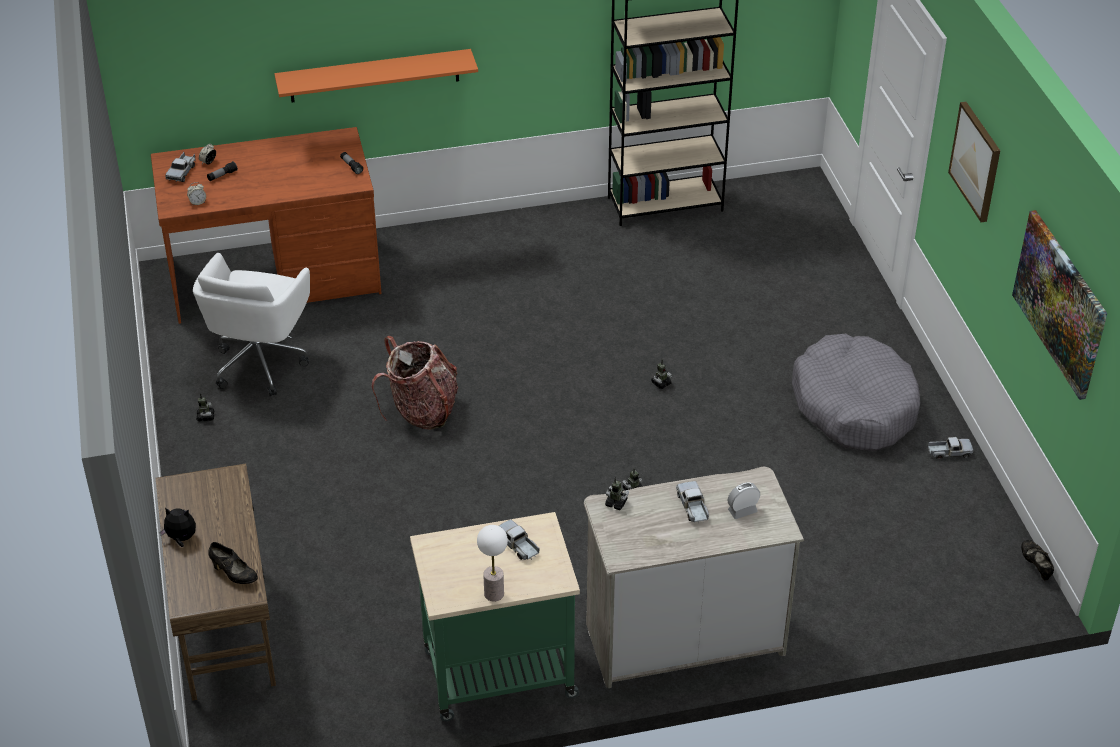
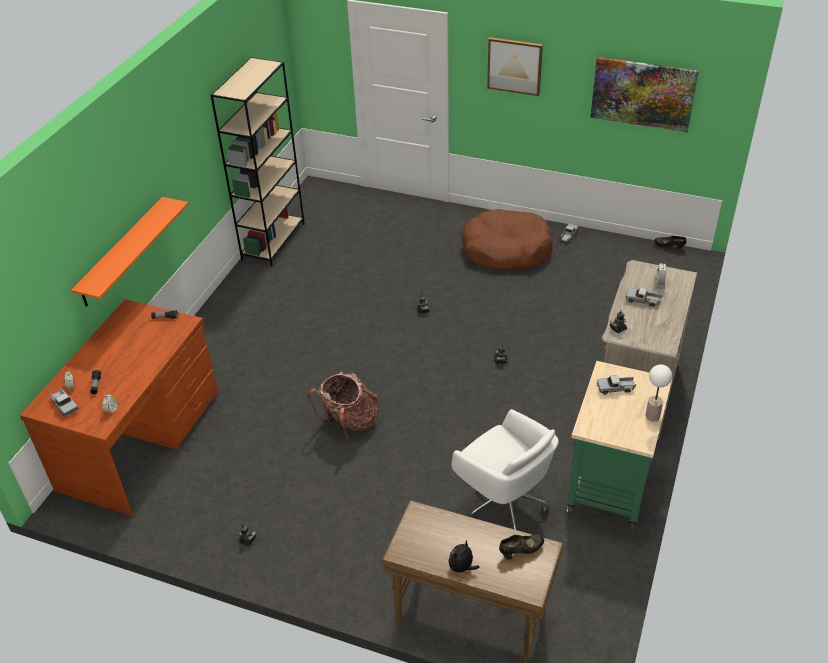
camera: 55 degrees left, 0 degrees up
(261, 363) = (222, 485): white office chair -> white office chair (503, 505)
(854, 406) = (506, 250): grey dog bed -> brown dog bed

